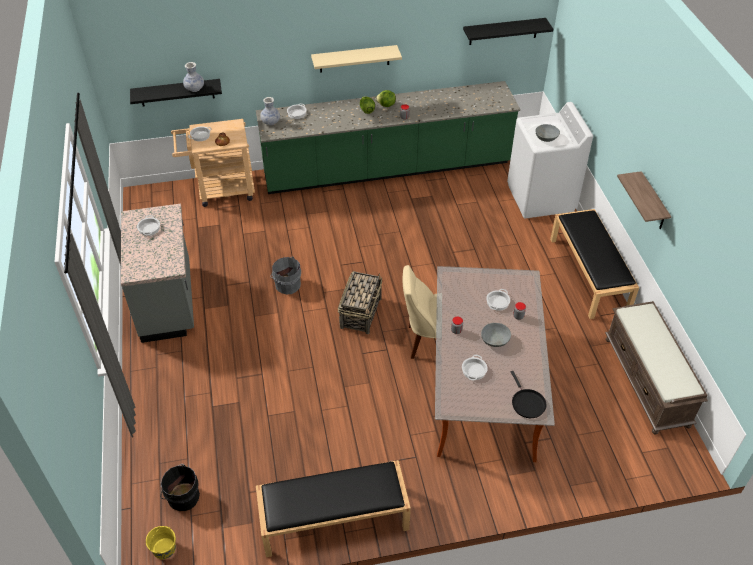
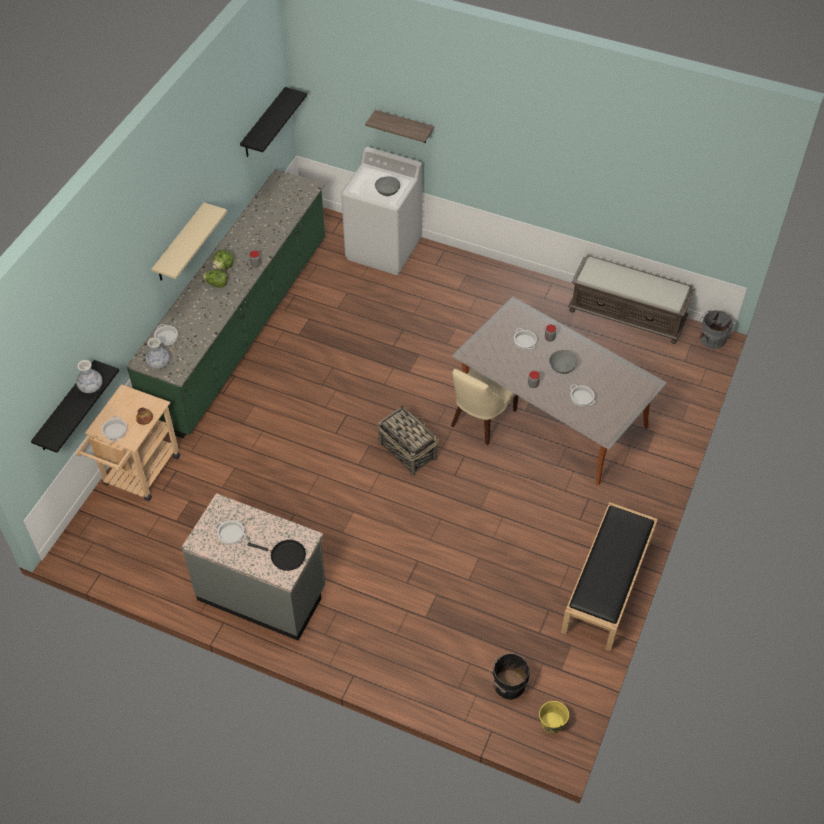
camera: 55 degrees left, 5 degrees up
(287, 284) = (324, 487): grey bucket -> grey bucket (711, 339)
(527, 403) = (636, 385): black frying pan -> black frying pan (285, 556)
(589, 275) = (497, 277): black bench -> none
(653, 202) = (546, 180): shelf -> shelf (404, 127)

